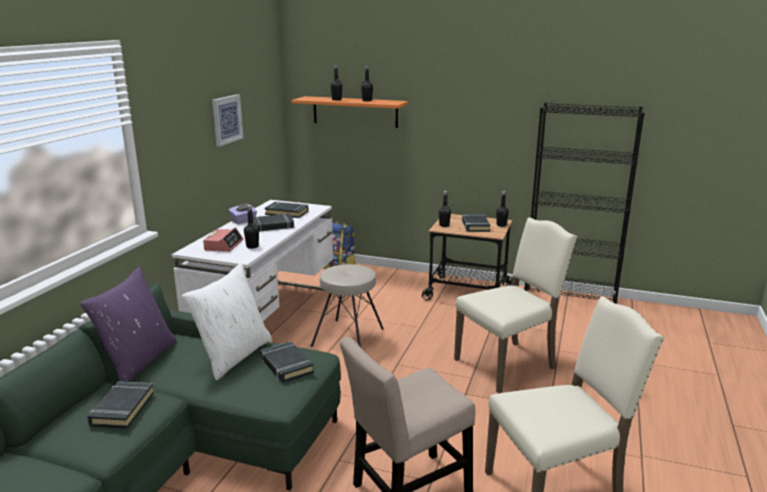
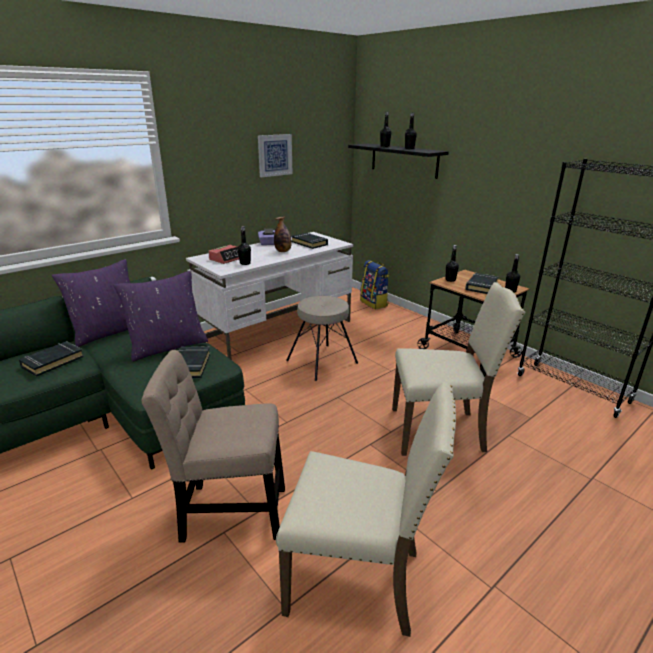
camera: 30 degrees right, 5 degrees up
(233, 355) = (167, 346): white pillow -> purple pillow
(272, 226) = (283, 251): black book -> bottle
(355, 112) = (404, 160): orange shelf -> black shelf

